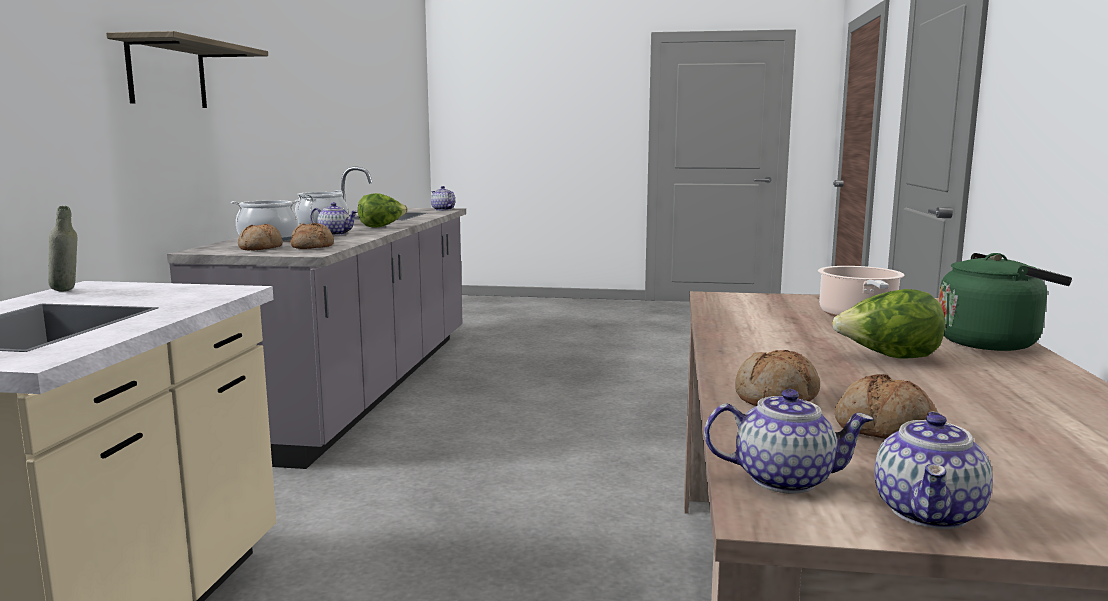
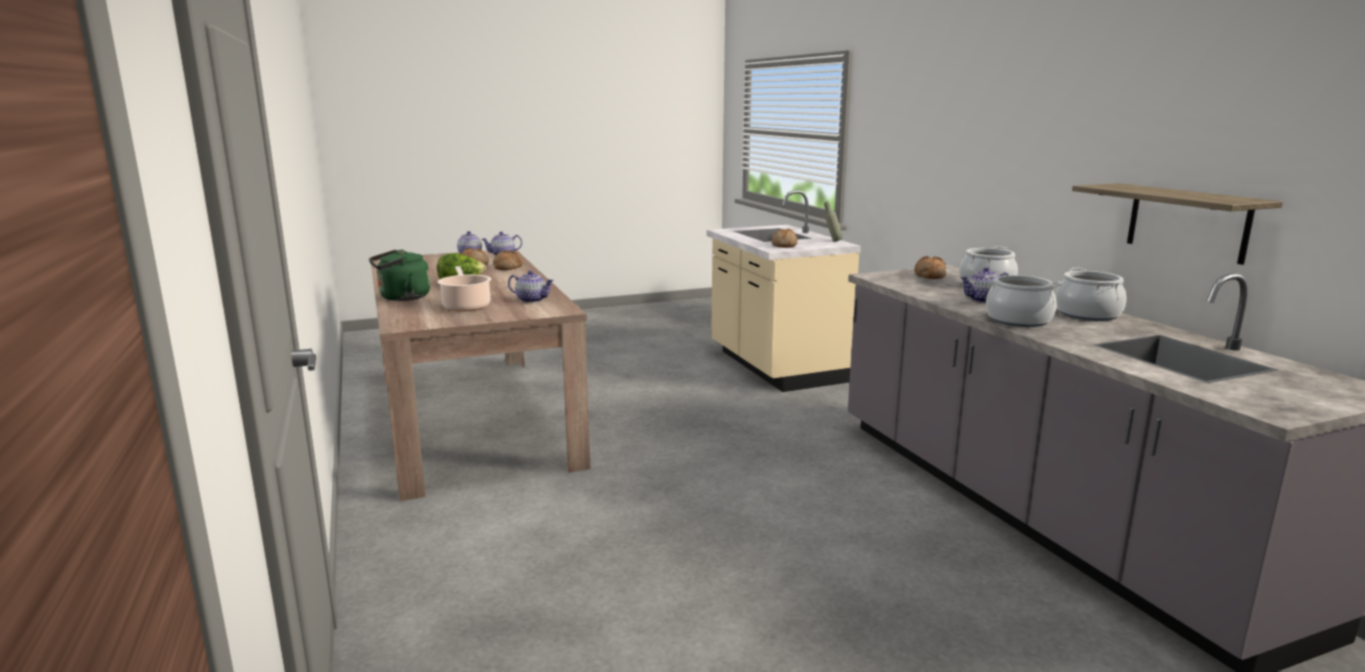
camera: 150 degrees right, 5 degrees up
(167, 74) = (990, 135): shelf -> shelf (1187, 222)
(312, 246) = (907, 282): bread -> bread (785, 245)
(382, 227) = (1018, 320): lettuce -> cooking pot
(442, 210) = (1257, 404): teapot -> teapot (532, 300)

